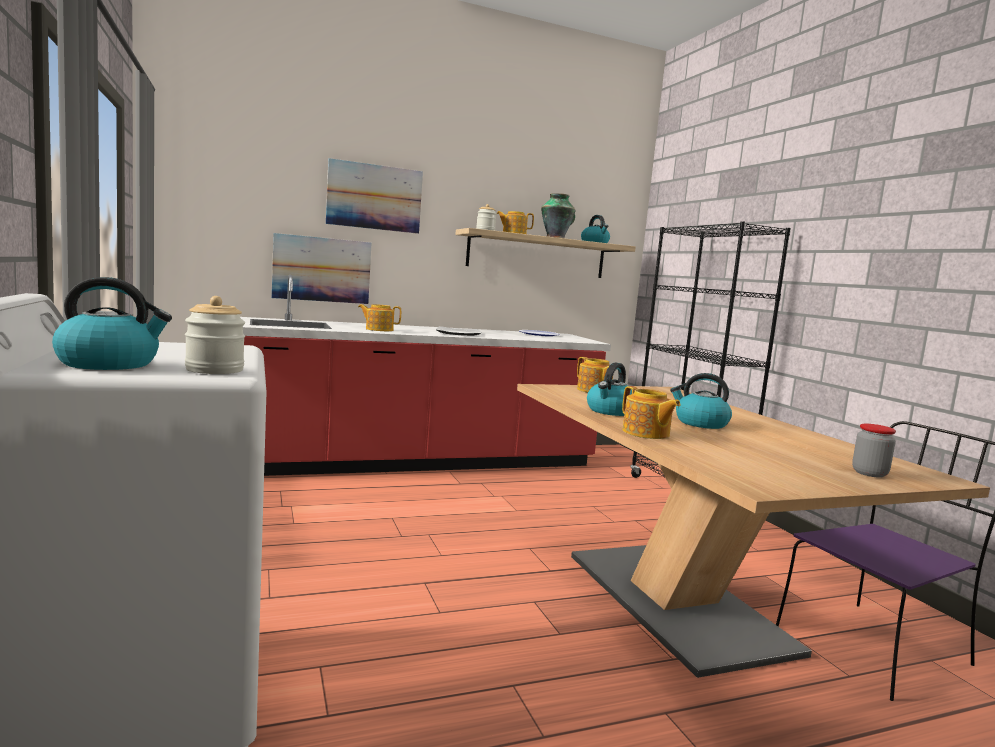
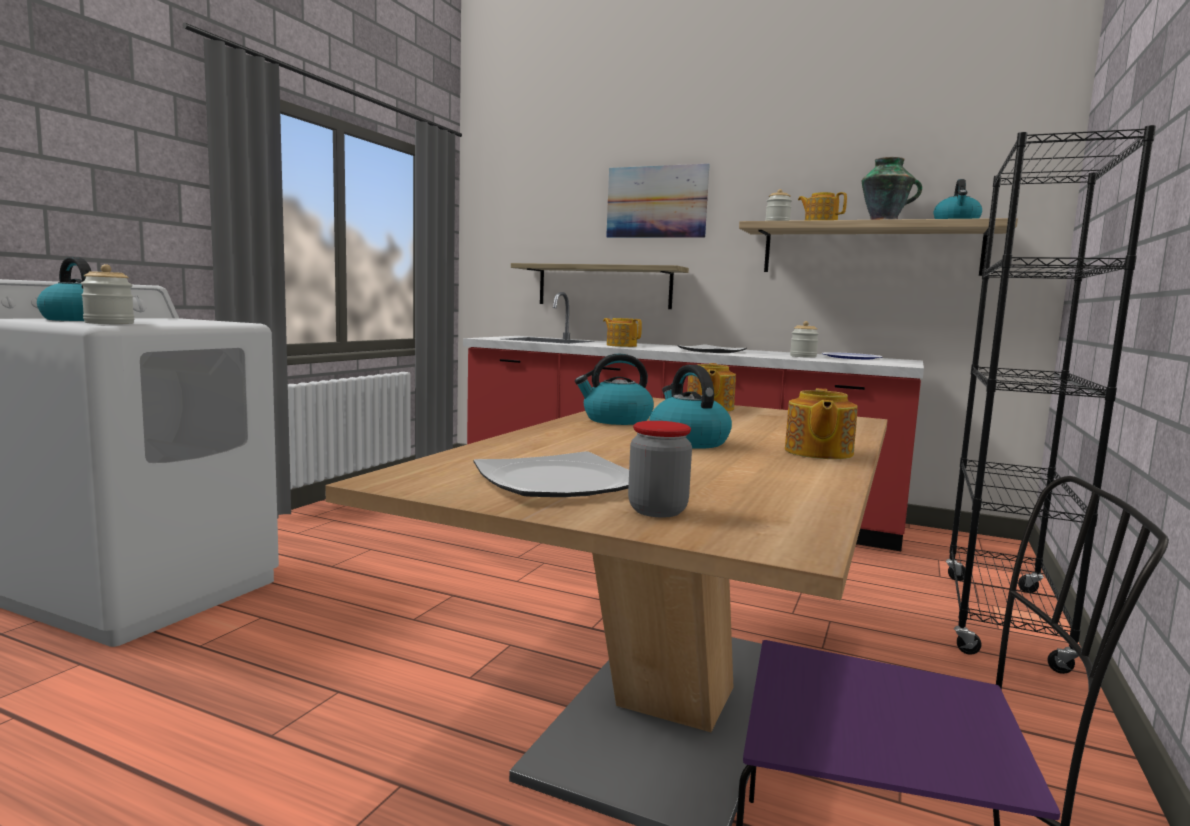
camera: 45 degrees right, 0 degrees up
(322, 269) = (604, 286): picture -> shelf
(520, 335) = (803, 356): none -> jar
(646, 433) = (545, 435): teapot -> teapot (817, 452)
(790, 467) = (559, 481): none -> plate

